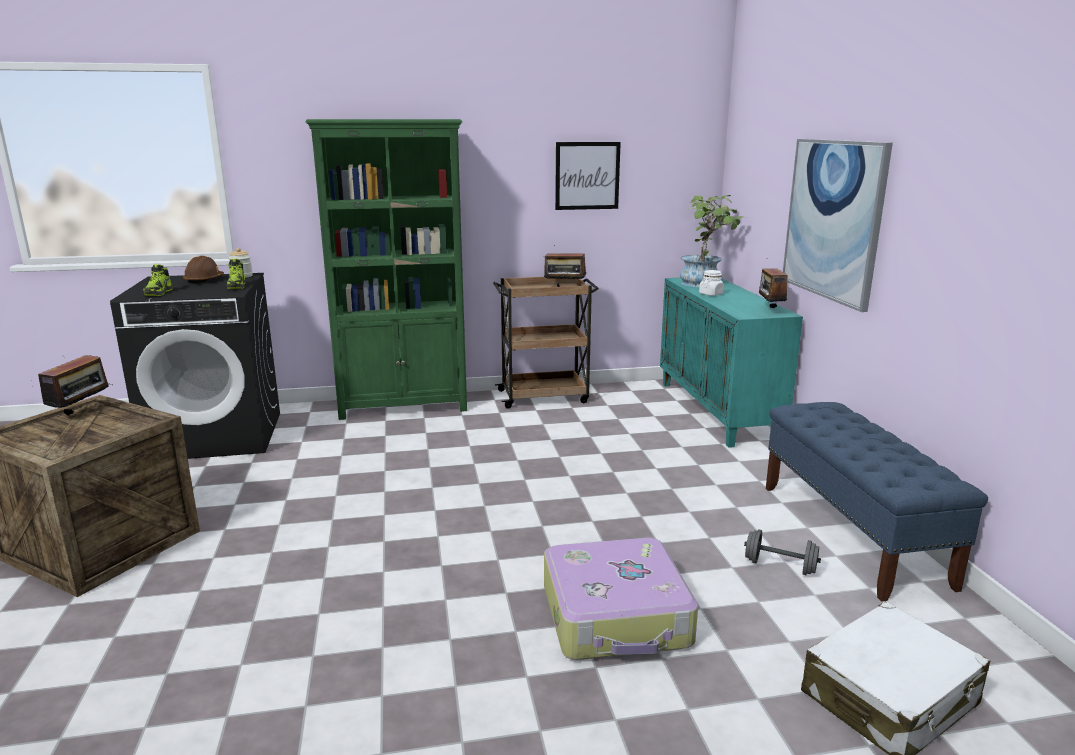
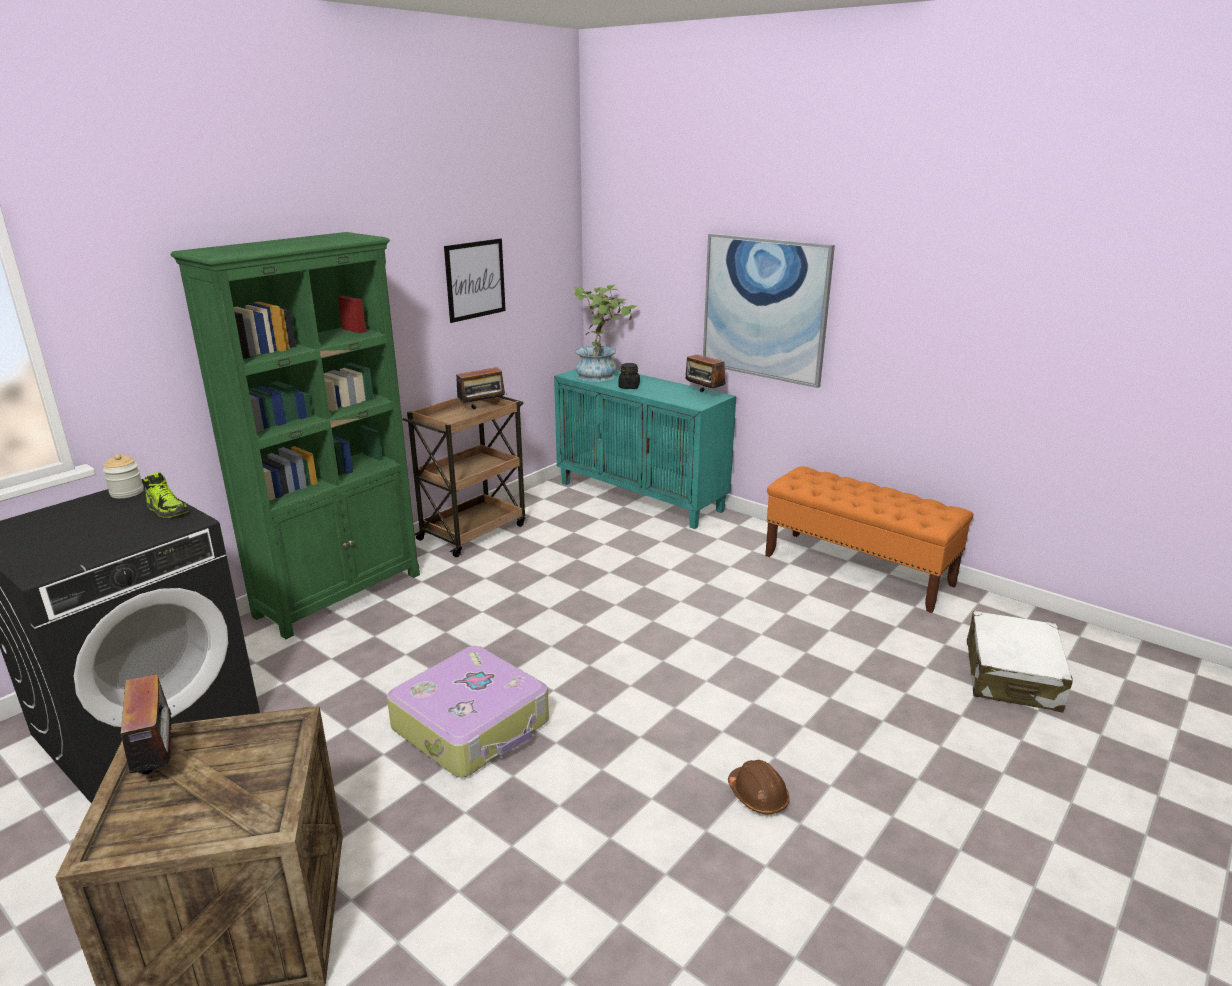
camera: 40 degrees left, 5 degrees up
(158, 293) = (71, 554): shoe -> none
(204, 280) = (86, 514): brown hard hat -> brown hard hat (758, 796)
(616, 616) = (817, 706): suitcase -> suitcase (472, 725)
(711, 294) = (629, 387): white jar -> black jar
(780, 566) = (853, 615): grey dumbbell -> none
(852, 534) = (858, 570): blue bench -> orange bench

